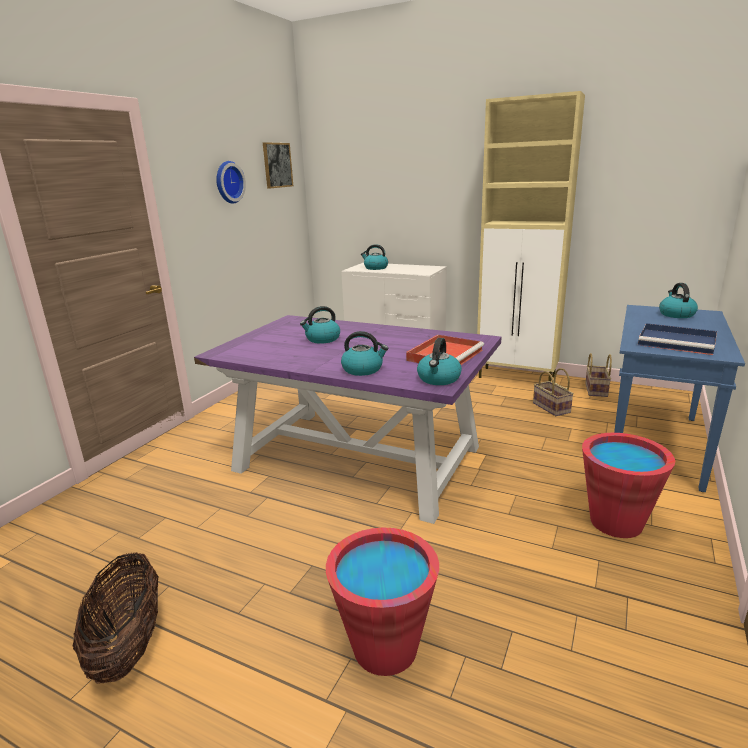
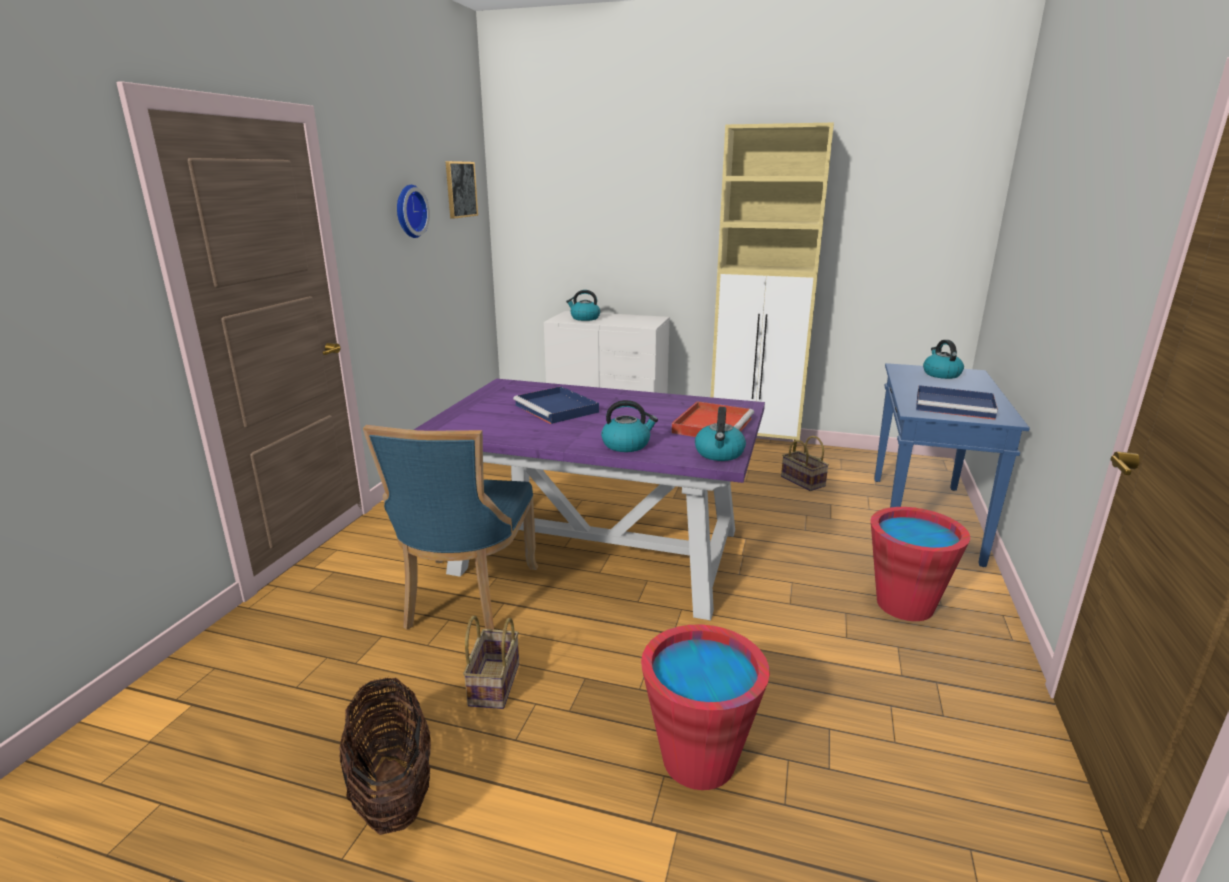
camera: 10 degrees left, 0 degrees up
(240, 492) = (466, 599): none -> blue chair
(322, 339) = (557, 409): kettle -> blue tray
(595, 389) = (844, 459): basket -> basket (493, 683)

